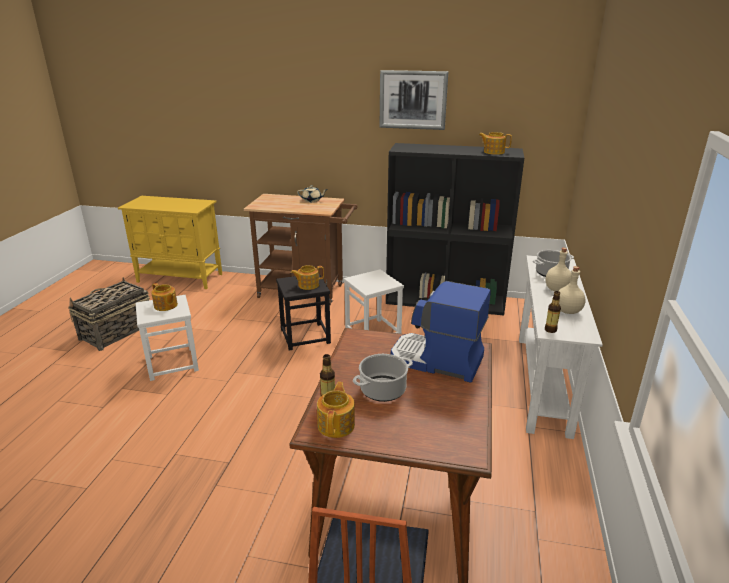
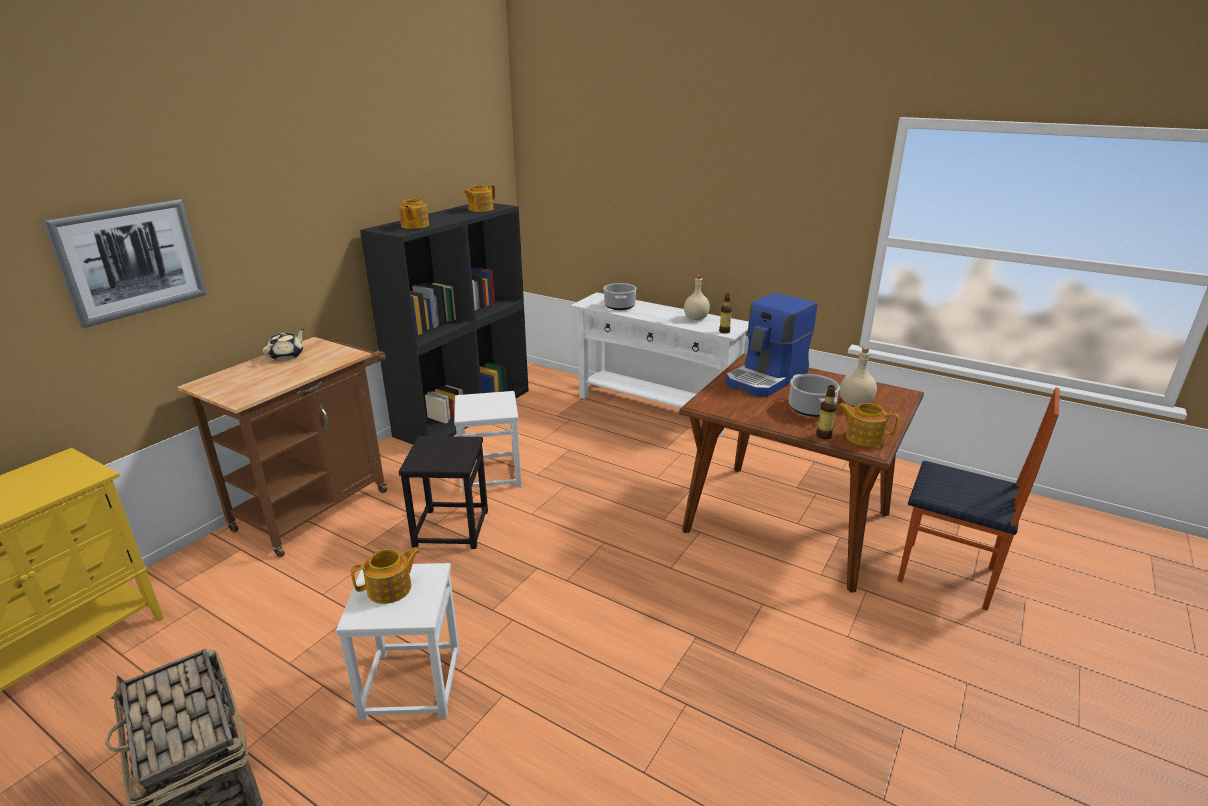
camera: 70 degrees left, 0 degrees up
(308, 285) = (449, 449): teapot -> teapot (414, 226)
(413, 100) = (366, 164): picture -> picture (131, 260)
(556, 290) = (654, 312): beige bottle -> beige bottle (855, 404)

